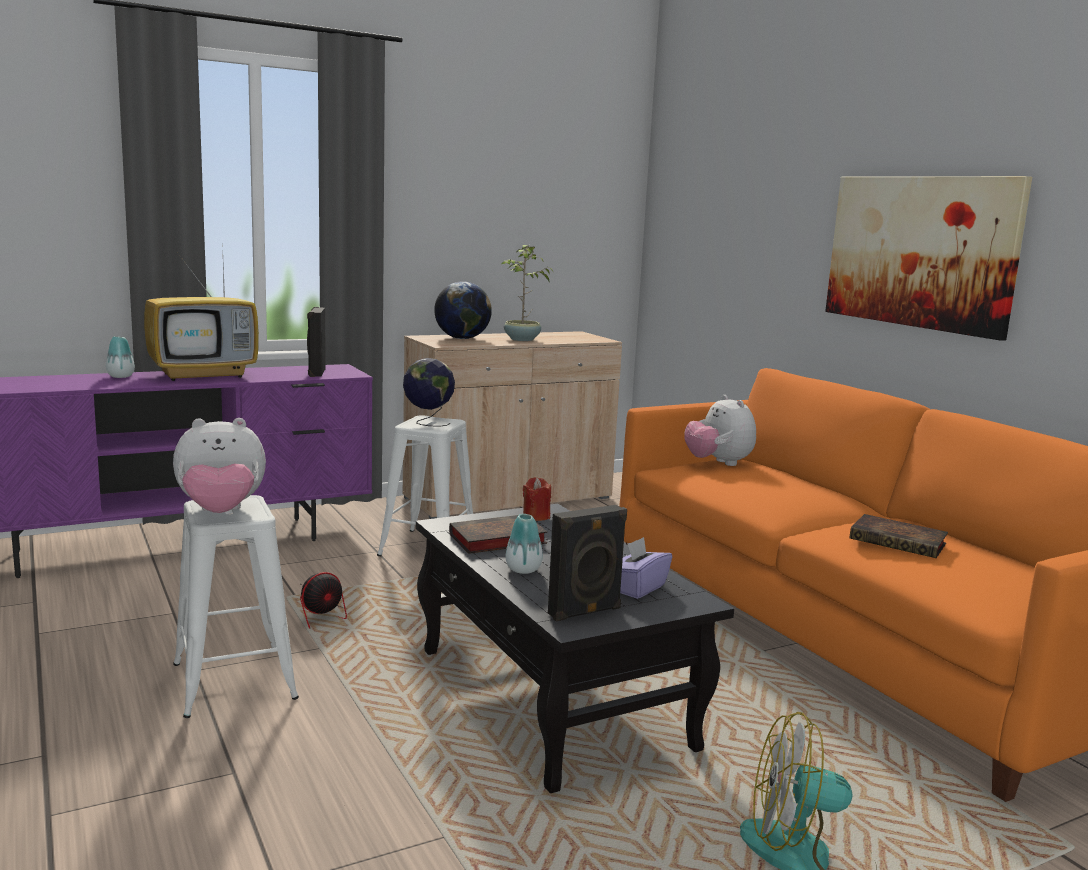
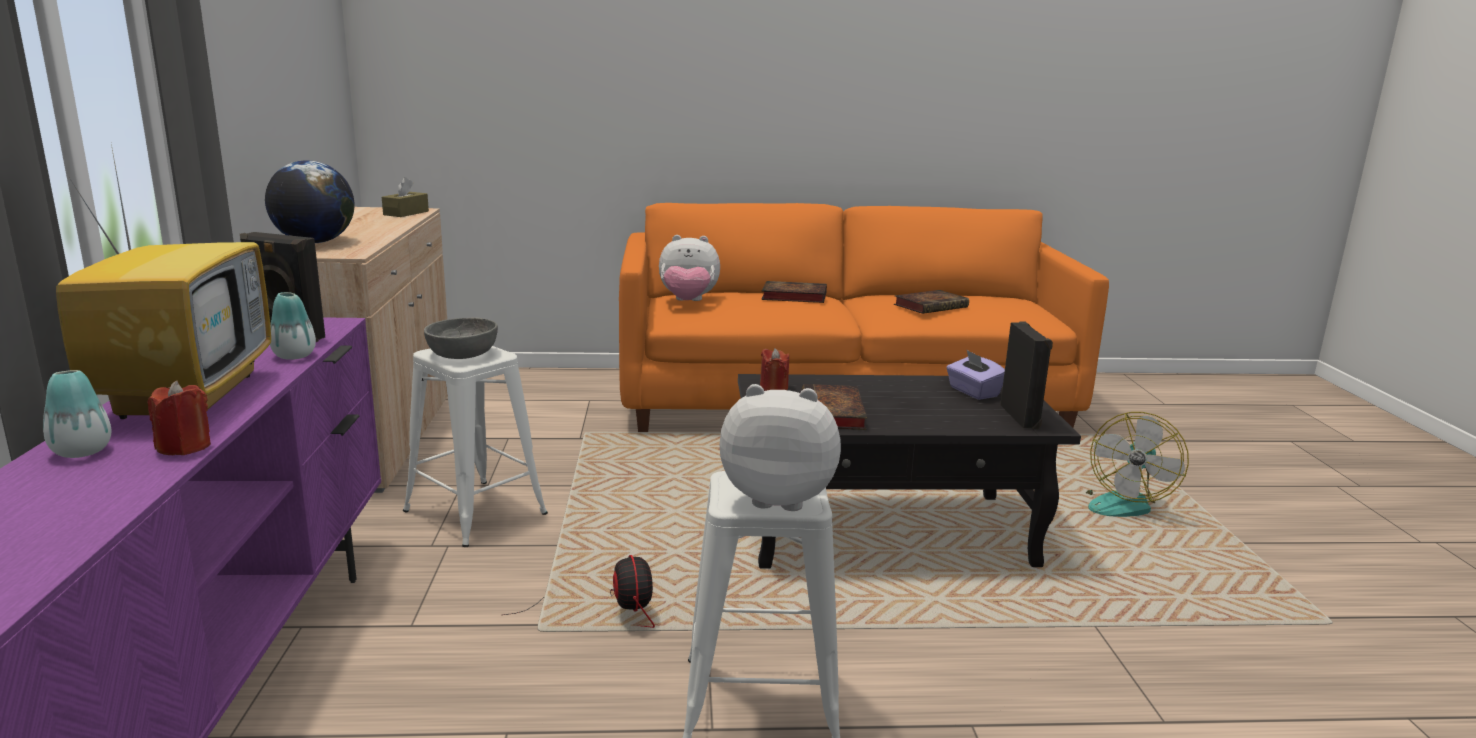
camera: 65 degrees left, 5 degrees up
(132, 384) = (184, 447): none -> red candle
(221, 512) = (779, 497): plush toy -> plush toy turned 90 degrees counterclockwise
(428, 422) = (462, 354): globe -> grey bowl
(521, 339) = (367, 228): potted plant -> none
(523, 570) = (918, 418): vase -> vase (294, 356)
(587, 339) = (406, 213): none -> brown tissue box
(794, 486) = (792, 296): none -> book
(920, 252) = (778, 79): picture -> none

